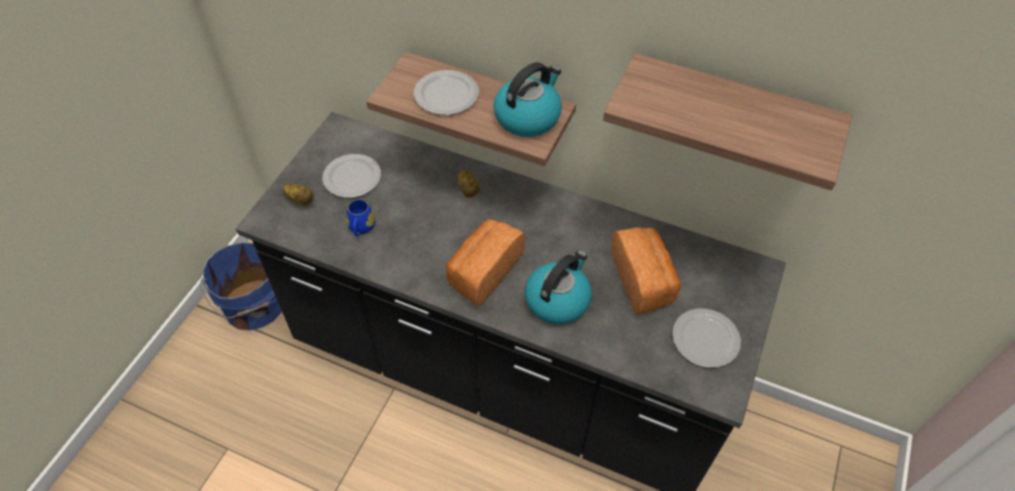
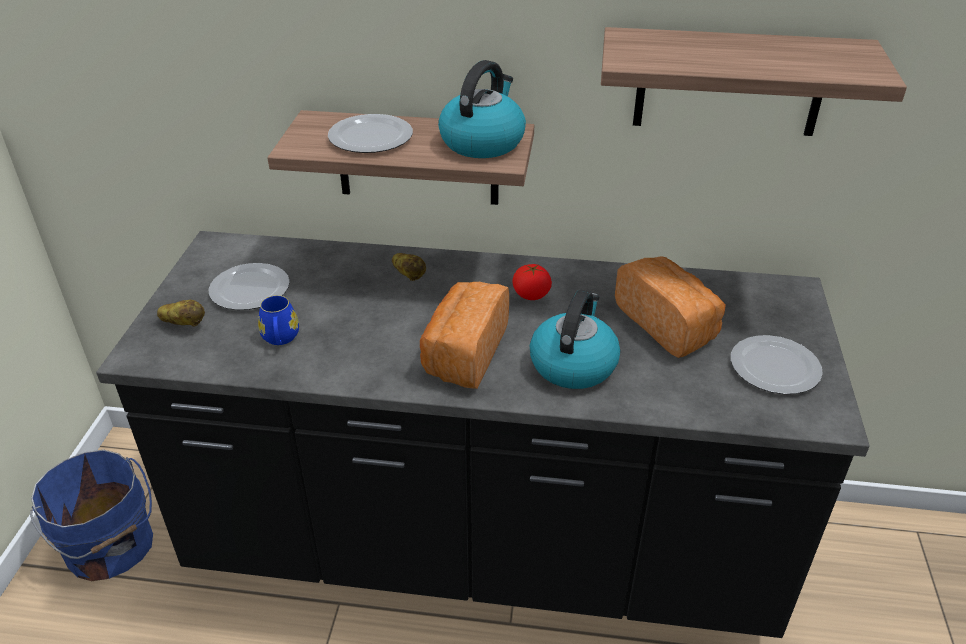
camera: 15 degrees left, 15 degrees down
(551, 228) = (531, 295): none -> tomato

